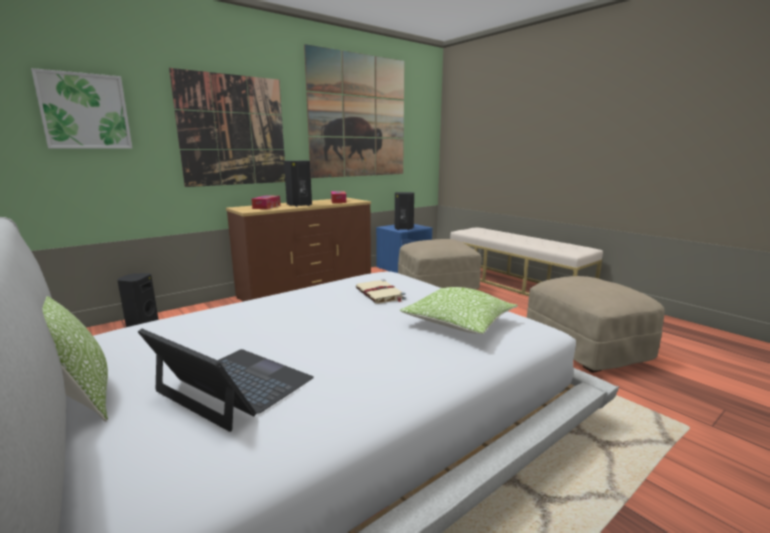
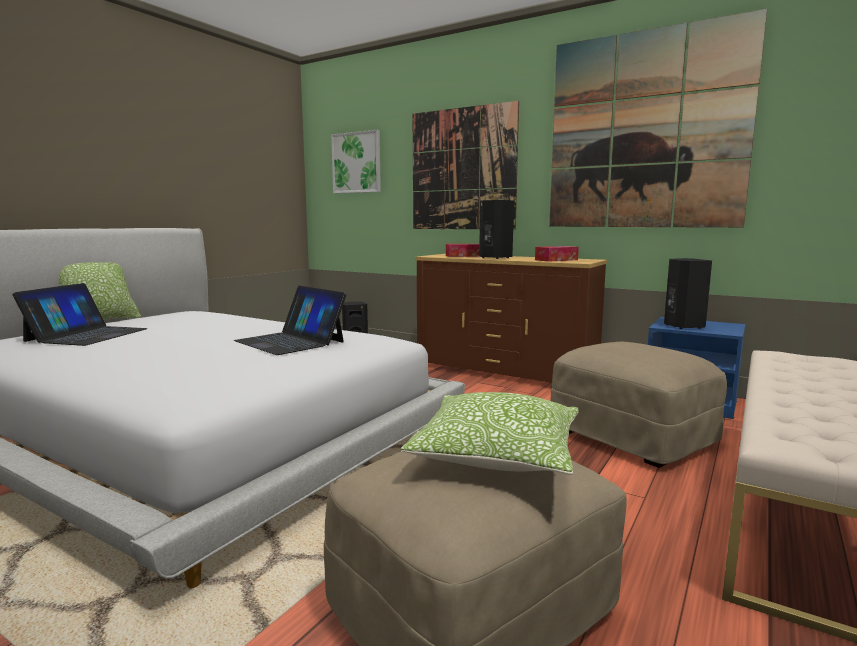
camera: 70 degrees right, 5 degrees down
(380, 294) = (290, 341): beige book -> laptop
(458, 323) = (195, 370): pillow -> pillow (497, 455)

